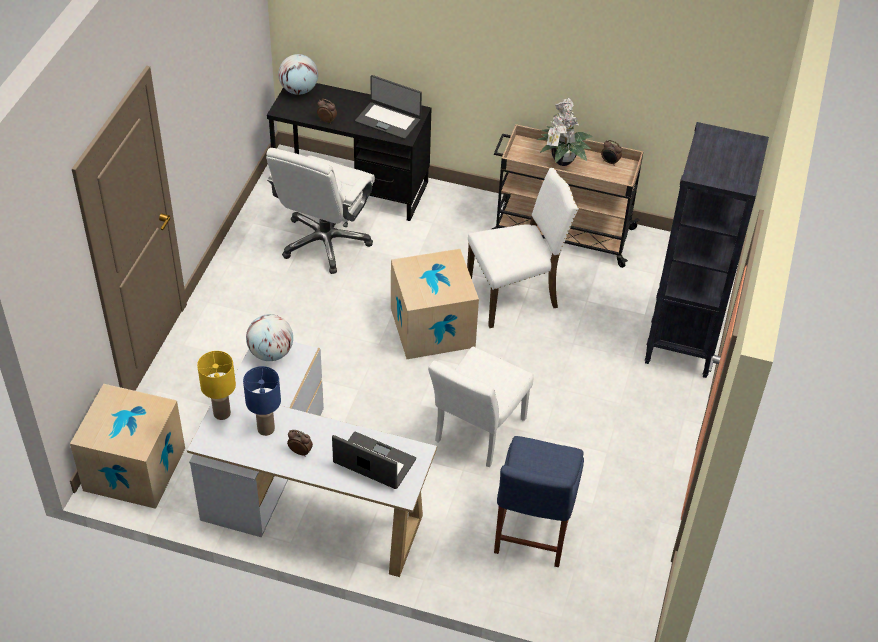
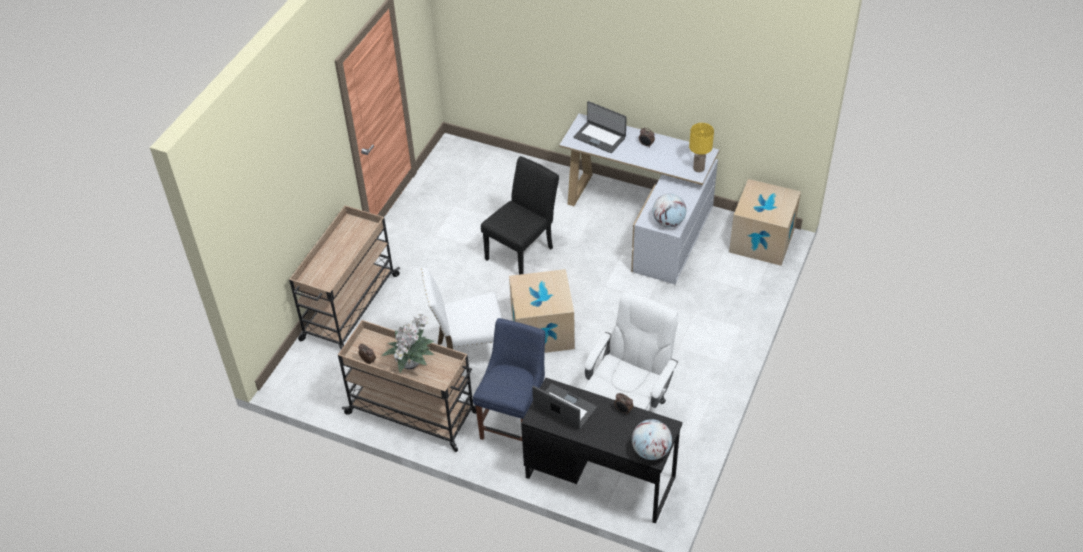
camera: 170 degrees left, 0 degrees up
(266, 429) = (668, 158): blue table lamp -> none
(476, 434) = (523, 250): white chair -> black chair
(531, 535) = (499, 190): blue chair -> blue chair (514, 422)
(682, 342) = (349, 308): black bookcase -> beige cart

